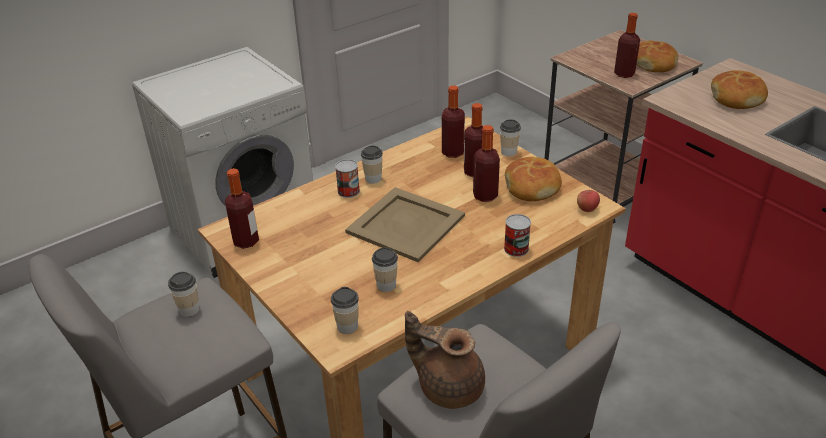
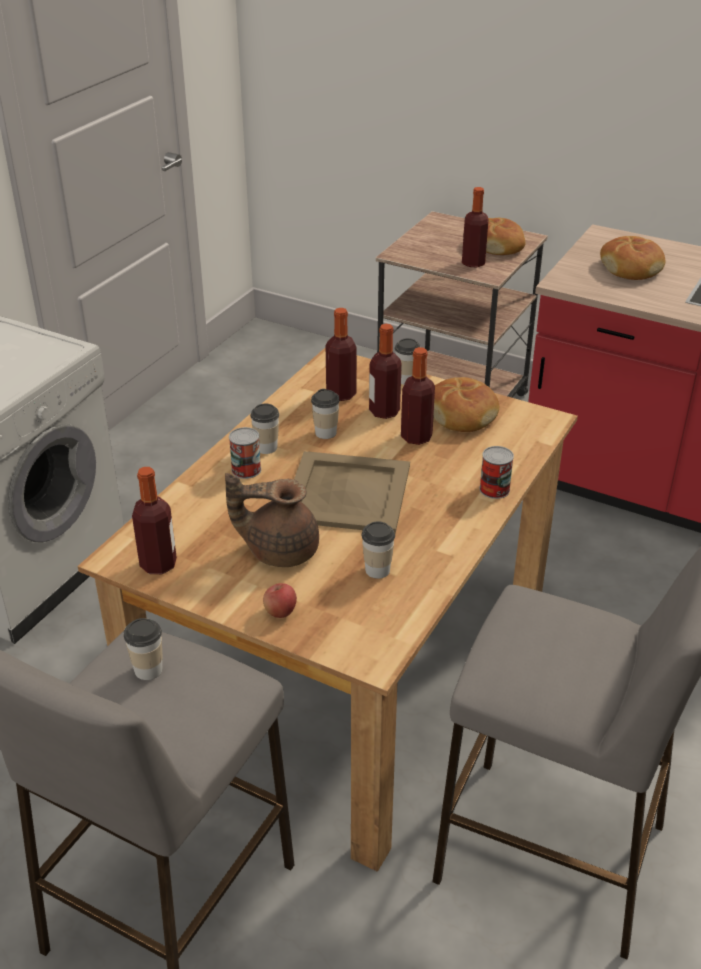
camera: 25 degrees left, 0 degrees up
(347, 326) = (367, 631): cup -> cup (325, 433)
(448, 386) = (532, 662): brown teapot -> brown teapot (279, 550)
(587, 209) = (539, 426): apple -> apple (280, 612)

